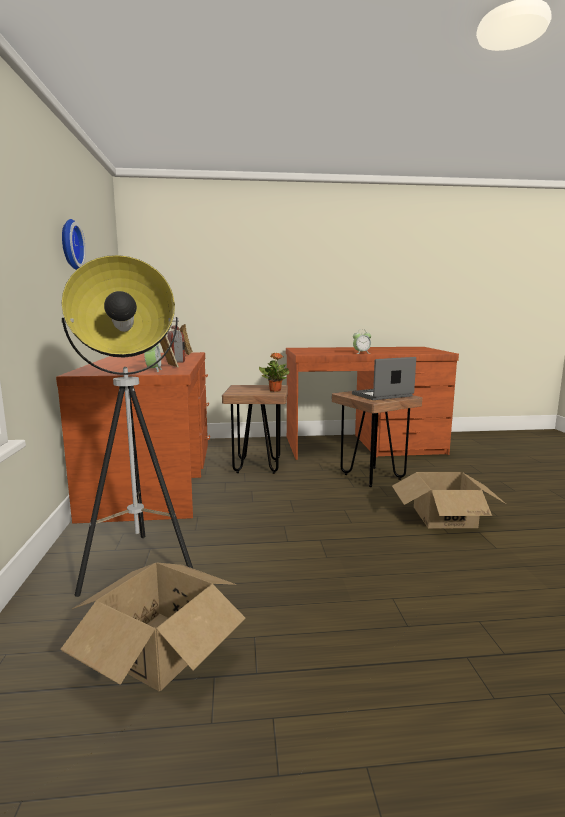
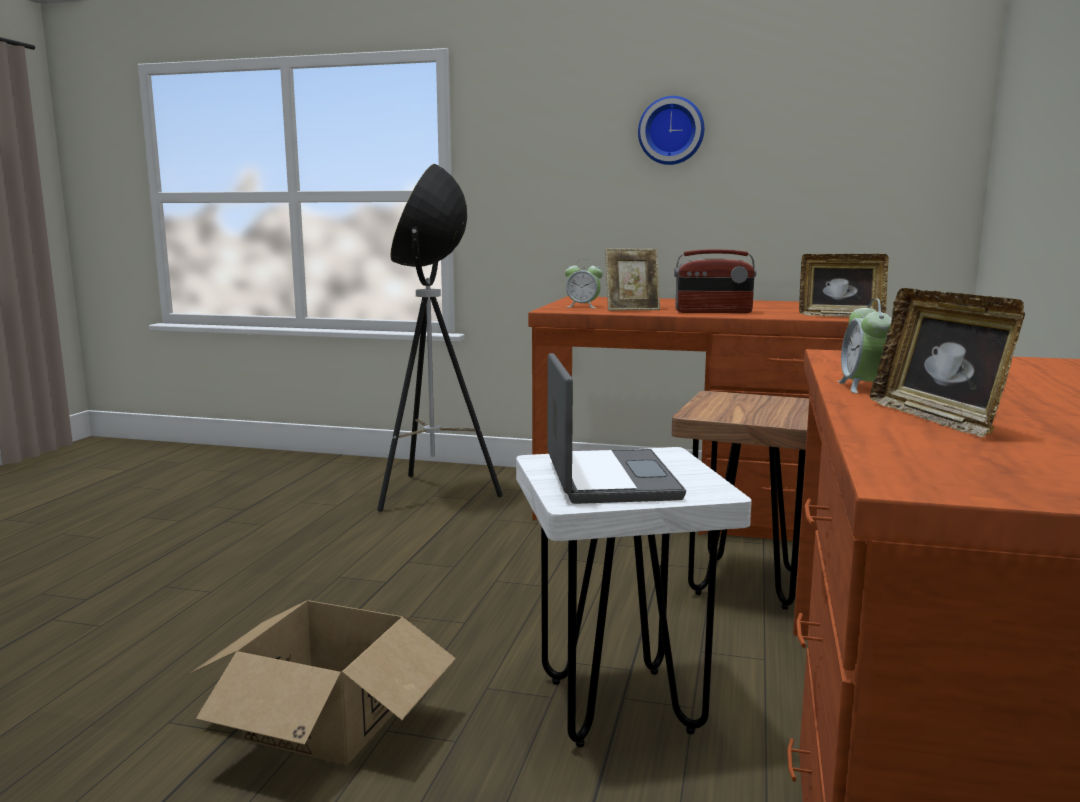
camera: 110 degrees right, 0 degrees up
(159, 648) = (302, 497): cardboard box -> none
(275, 390) = (736, 416): potted plant -> none
(372, 477) = (619, 706): brown stool -> white stool
(390, 351) = (937, 418): none -> picture frame

